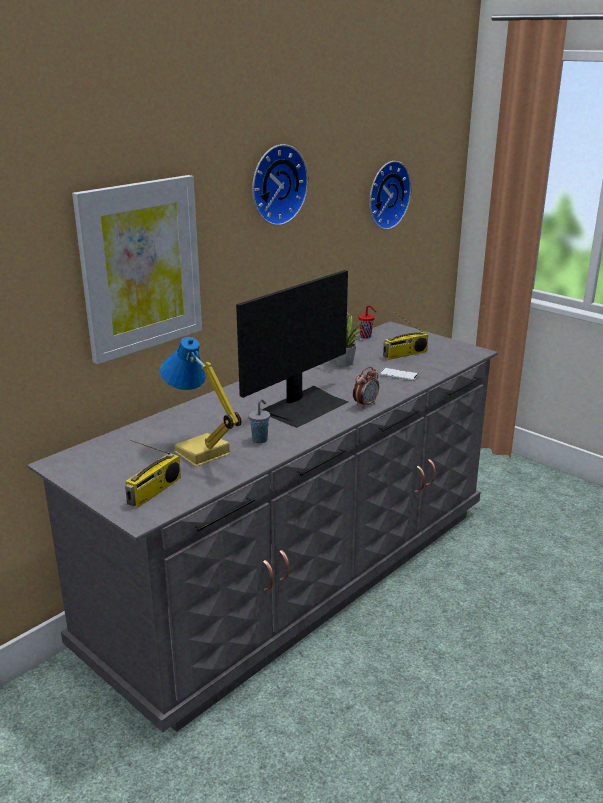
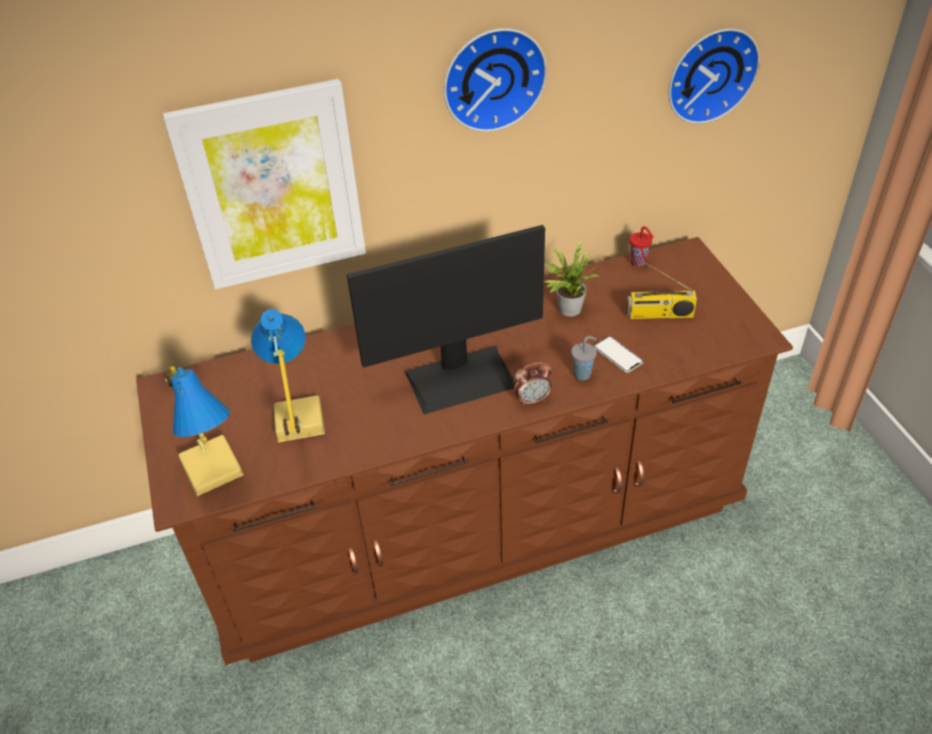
camera: 30 degrees right, 20 degrees up
(154, 491) = (214, 467): radio -> table lamp
(260, 439) = (371, 421): grey cup -> grey cup (583, 374)
(299, 576) = (473, 522): grey dresser -> brown dresser

